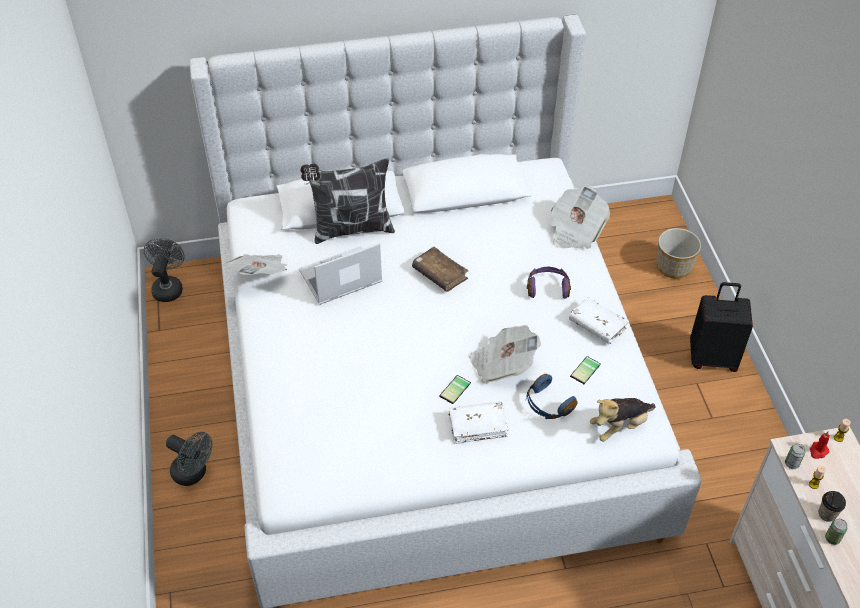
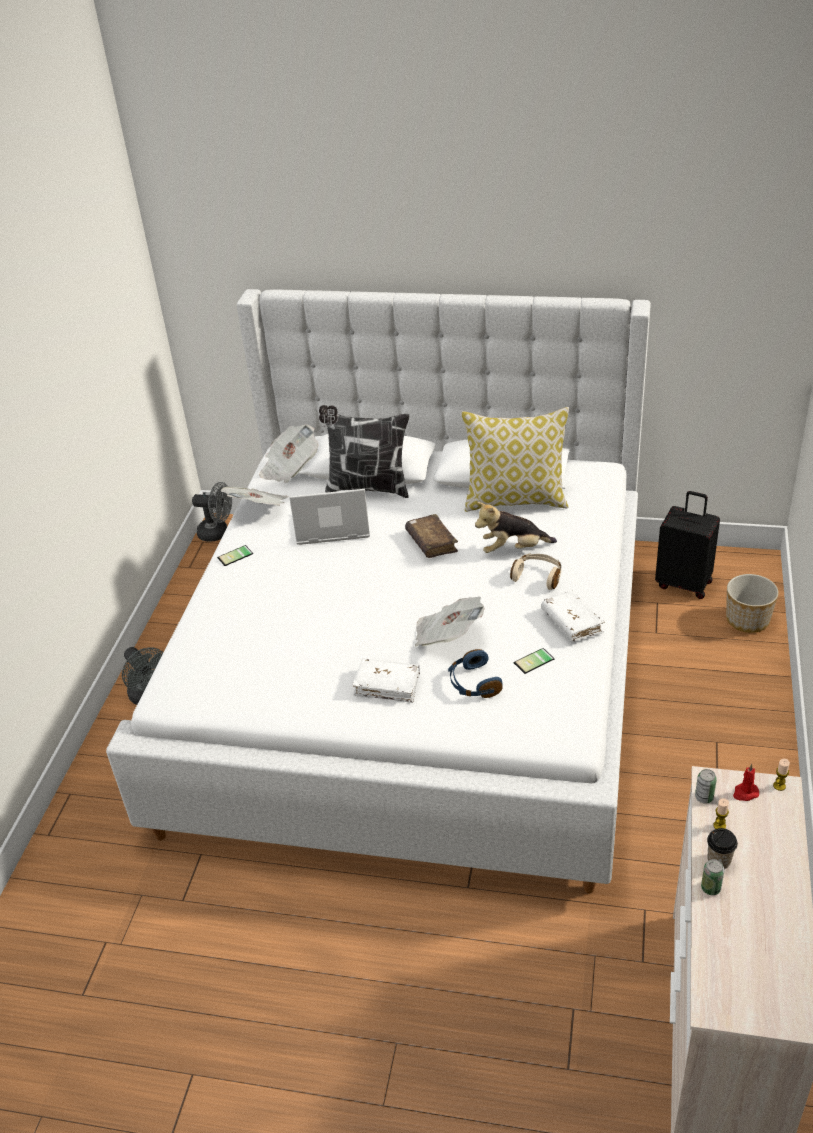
camera: 25 degrees right, 10 degrees down
(168, 287) = (218, 533): grey fan -> grey fan turned 75 degrees clockwise
(456, 390) = (386, 648): phone -> phone (236, 556)
(490, 214) = (516, 500): none -> pillow
(547, 287) = (537, 576): purple headphones -> beige headphones
(575, 231) = (599, 531): newspaper -> newspaper (289, 468)
(620, 426) = (541, 723): plush toy -> plush toy (513, 549)
(712, 357) = (749, 720): black suitcase -> black suitcase (684, 583)

